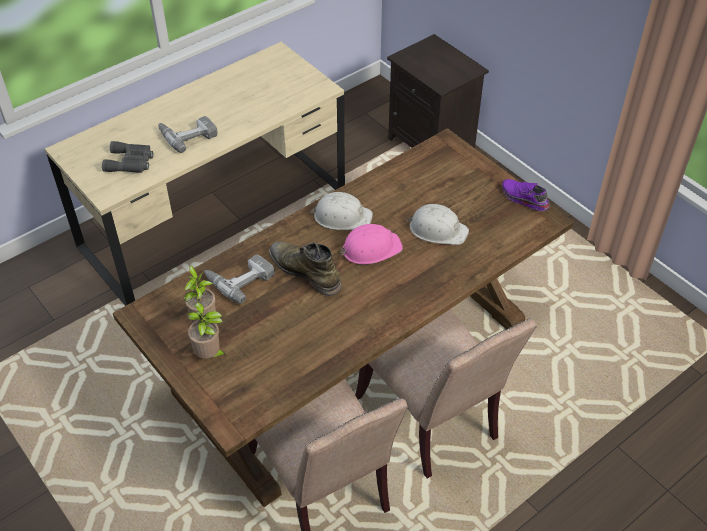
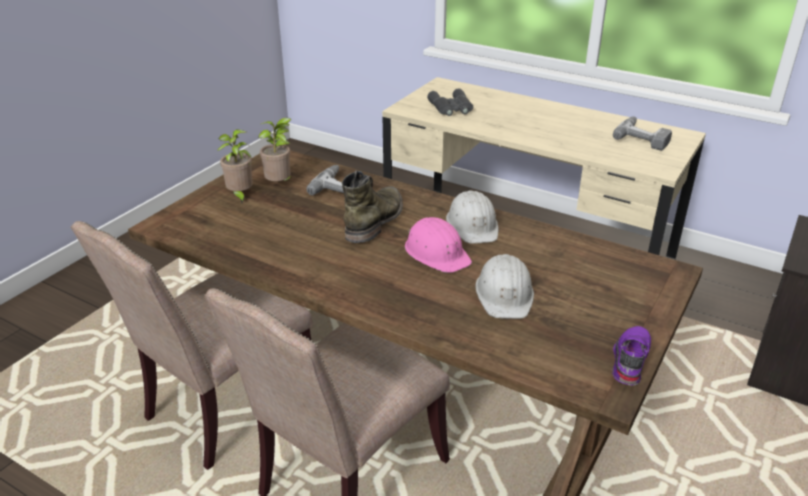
camera: 70 degrees right, 15 degrees down
(187, 135) = (510, 121): power drill -> power drill (643, 137)

